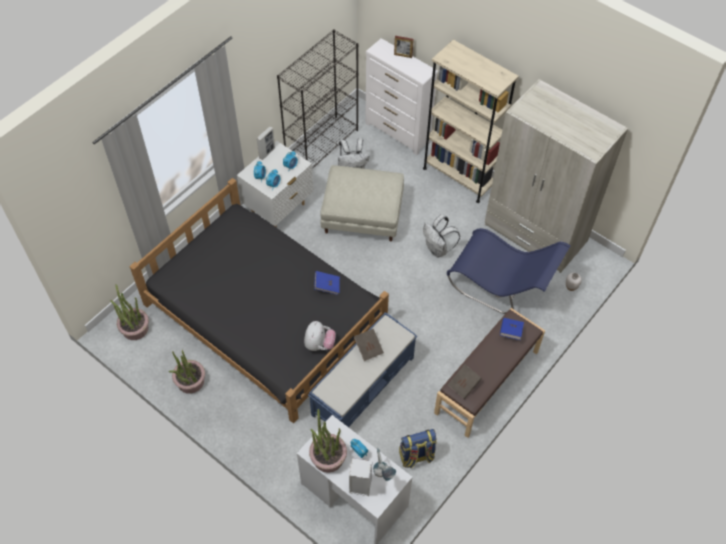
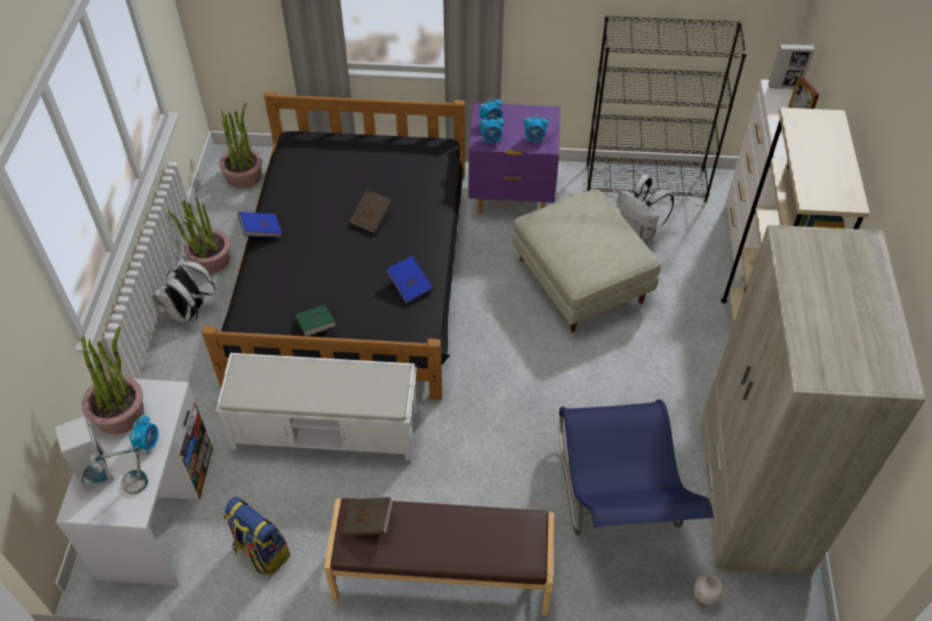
camera: 55 degrees right, 5 degrees down
(267, 153) = (532, 109): picture frame -> picture frame (784, 86)
(279, 209) = (511, 198): white nightstand -> purple nightstand
(319, 344) = (316, 327): plush toy -> green book
(363, 385) = (327, 428): blue bench -> white bench
(368, 348) = (342, 377): brown book -> brown book (372, 218)
(438, 249) = (608, 390): white backpack -> white backpack (190, 312)
(510, 332) = (506, 534): blue book -> blue book (261, 231)

